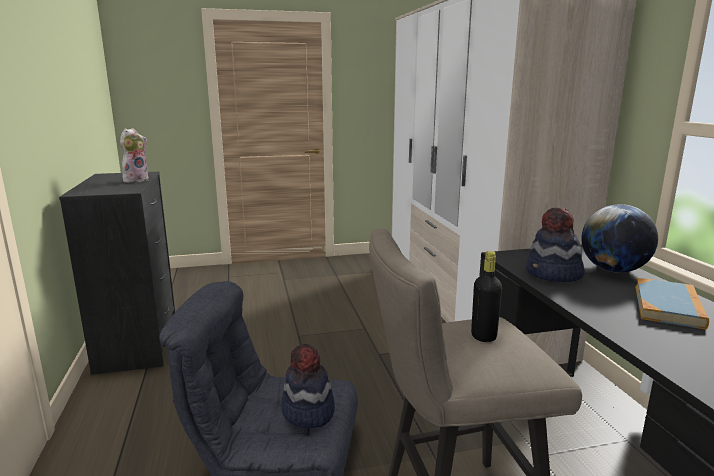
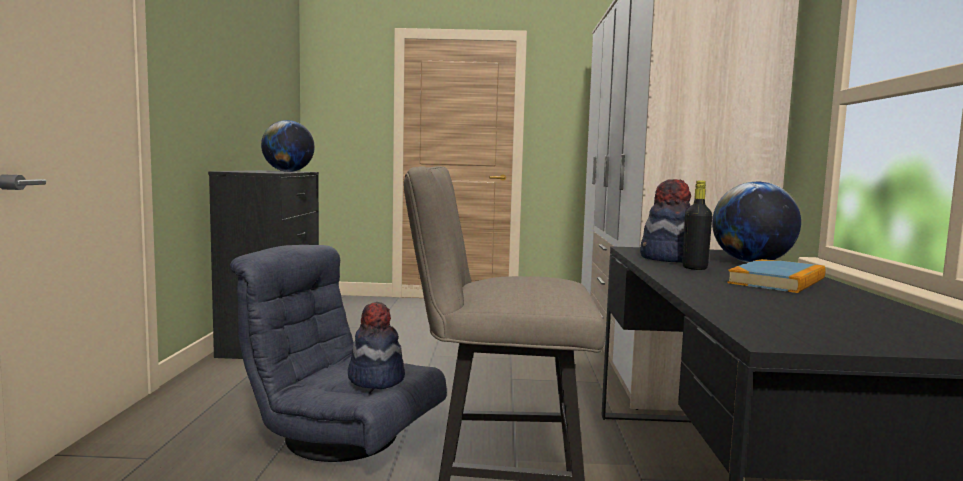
camera: 15 degrees right, 10 degrees down
(136, 180) = (288, 171): plush toy -> globe
(483, 336) = (529, 279): black bottle -> black bottle (694, 268)

